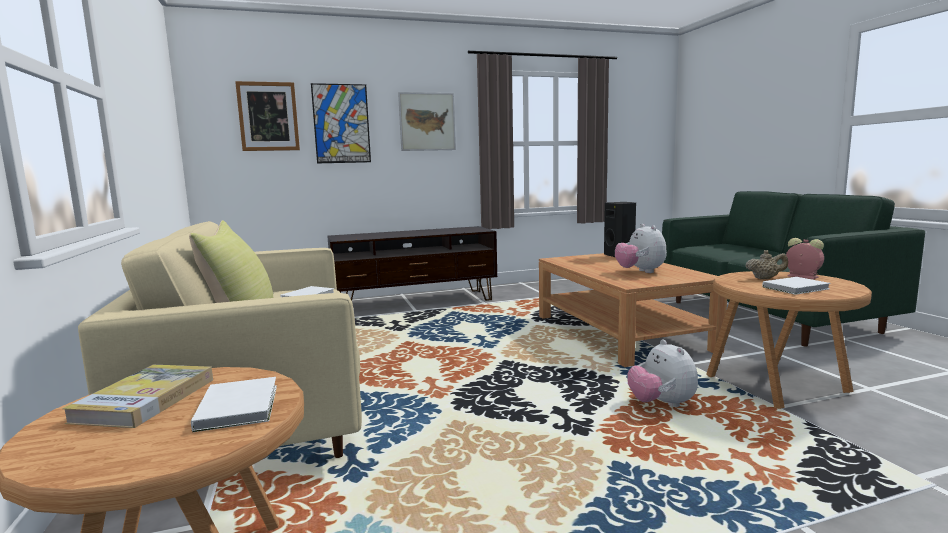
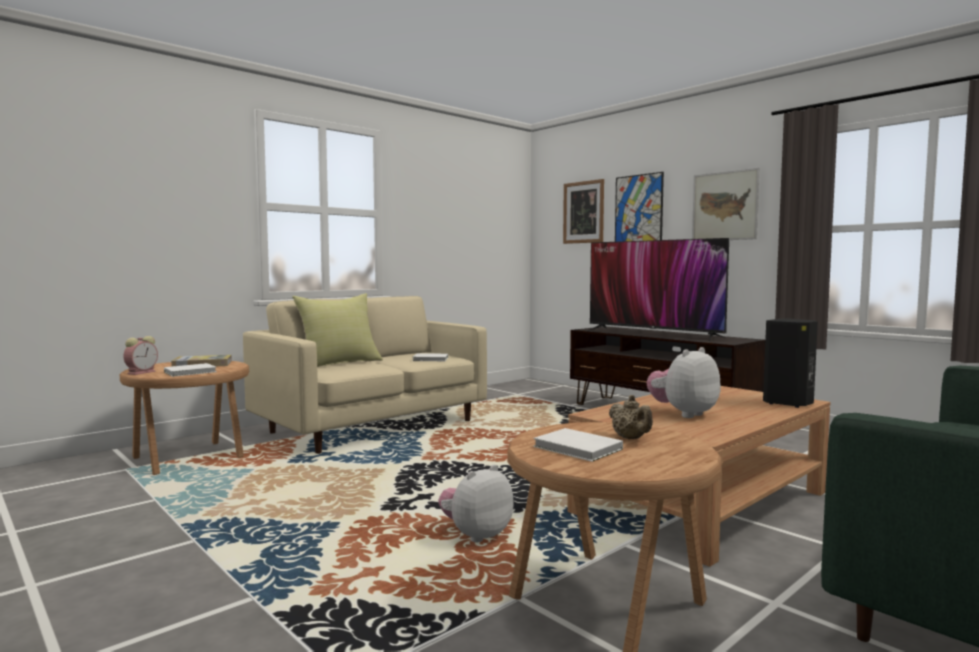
camera: 65 degrees right, 5 degrees down
(407, 233) = (653, 334): none -> television
(801, 276) = (677, 453): alarm clock -> alarm clock (142, 372)

